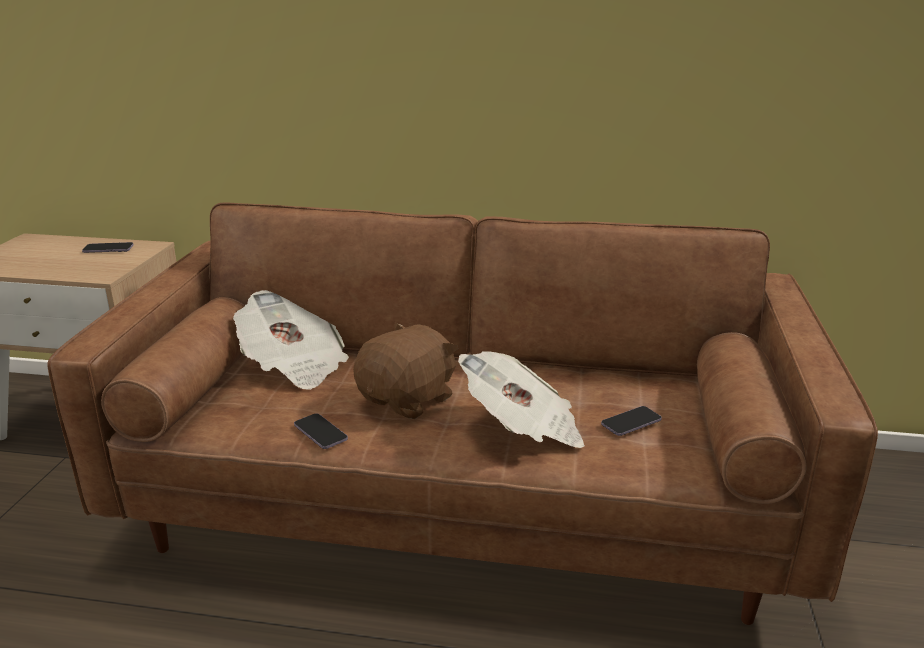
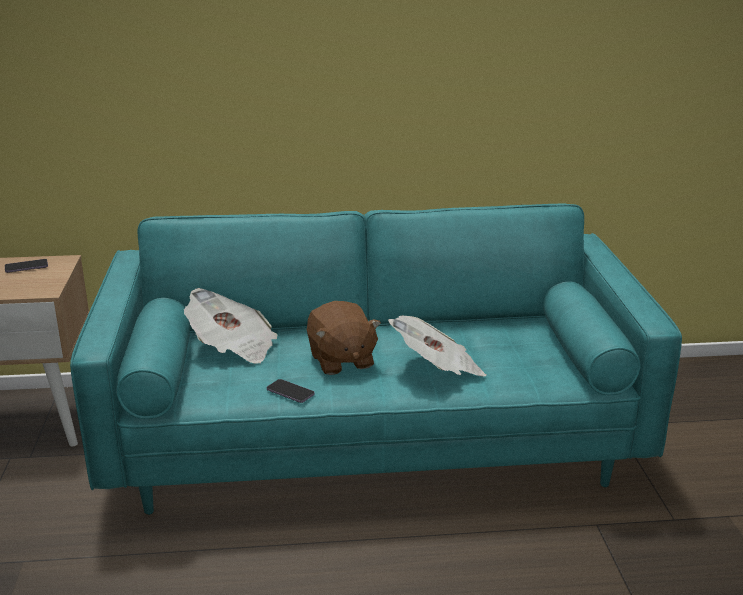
camera: 15 degrees left, 0 degrees up
(408, 399) = (341, 360): brown plush toy -> brown plush toy turned 135 degrees clockwise
(461, 498) = (371, 438): brown sofa -> turquoise sofa
(631, 423) = (510, 355): phone -> none

